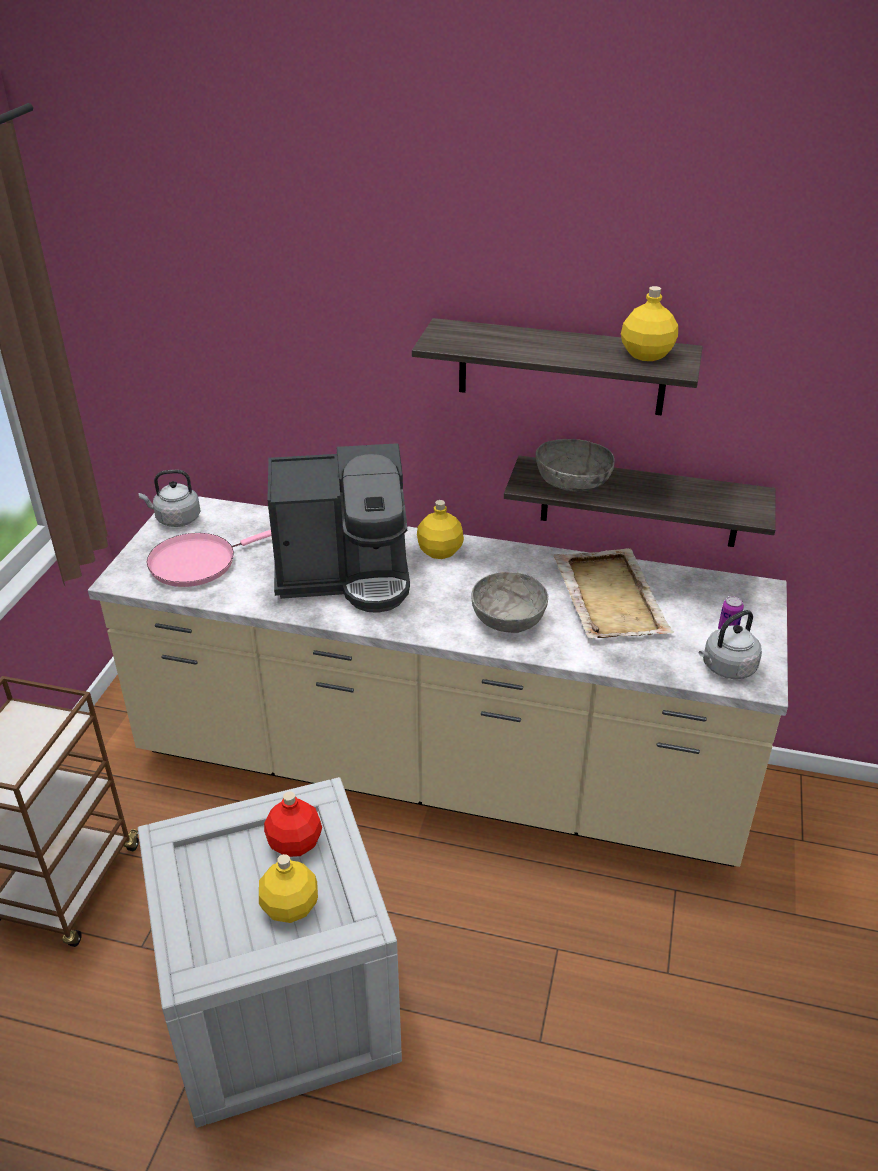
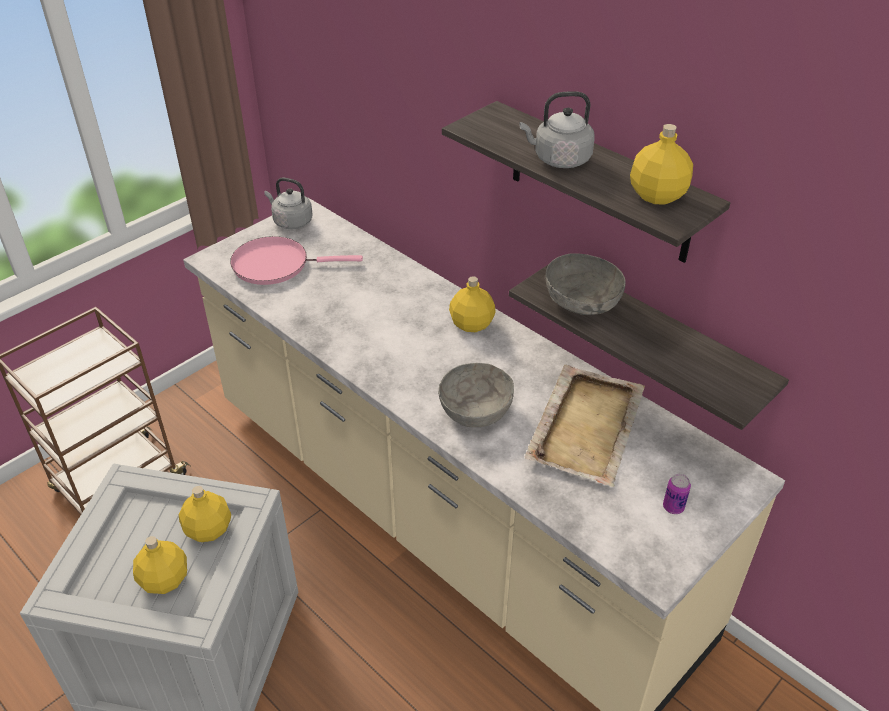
camera: 30 degrees right, 5 degrees up
(295, 842) = (209, 529): red bottle -> yellow bottle
(346, 574) = (377, 317): coffee machine -> none
(726, 668) = (637, 545): grey kettle -> grey kettle (559, 159)

